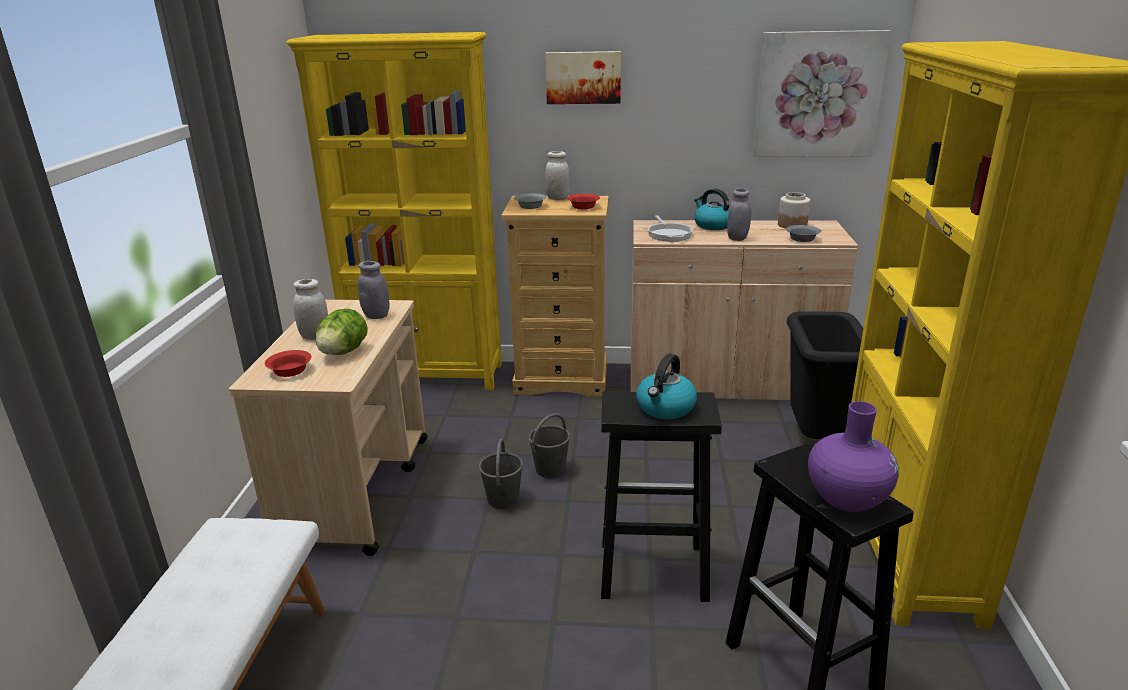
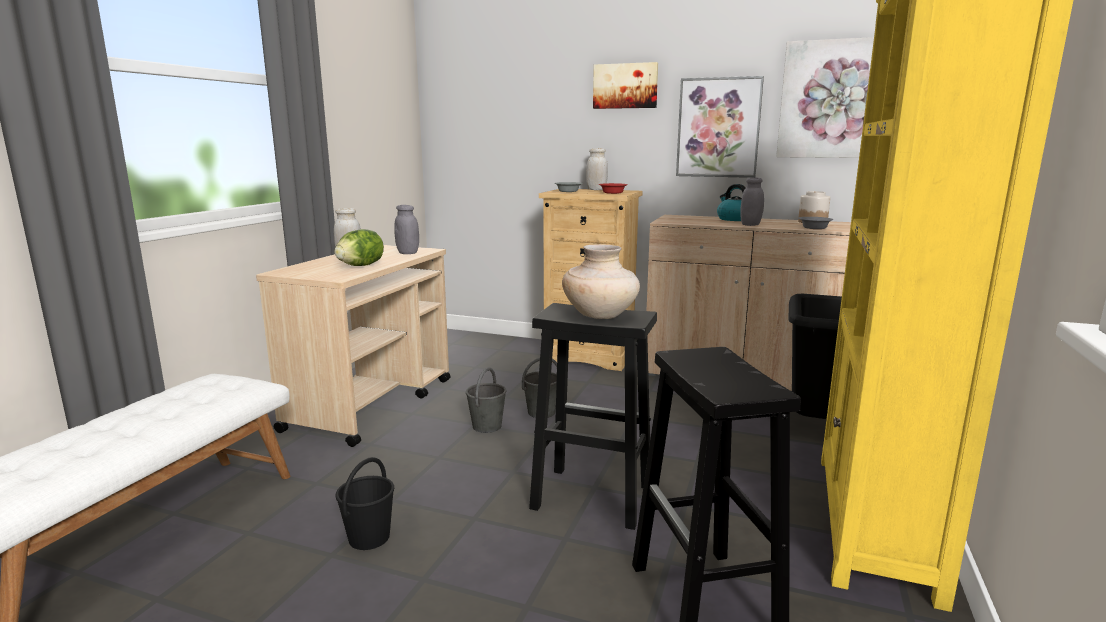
camera: 15 degrees right, 10 degrees down
(290, 371) = (310, 271): red bowl -> none
(428, 375) = (479, 341): yellow bookcase -> none
(461, 669) = (369, 537): none -> black bucket
(665, 408) = (600, 316): kettle -> beige vase
(669, 234) = (688, 220): frying pan -> none
(690, 125) = (718, 128): none -> picture
(847, 498) = (731, 381): purple vase -> none

